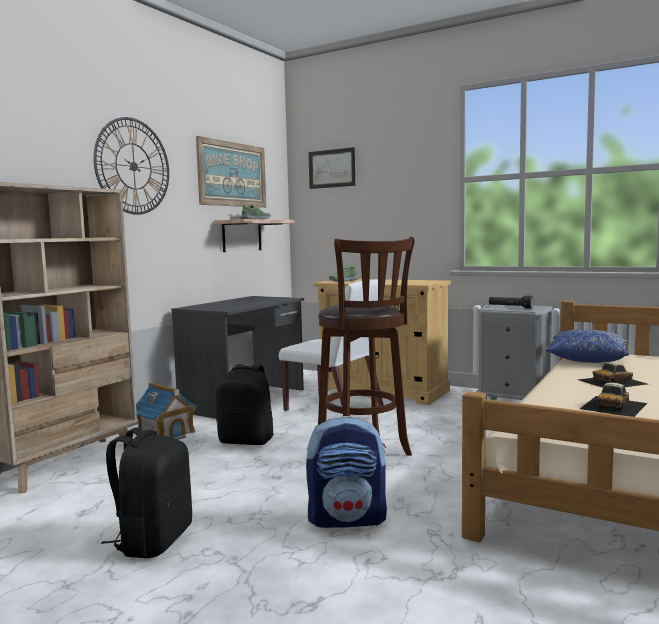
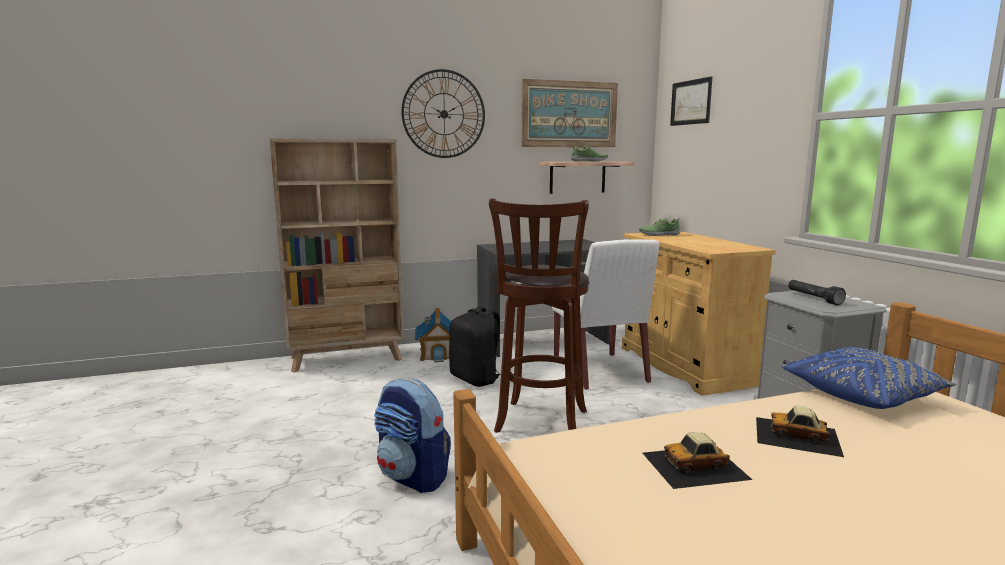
camera: 40 degrees right, 5 degrees up
(153, 541) = (286, 435): black backpack -> none

